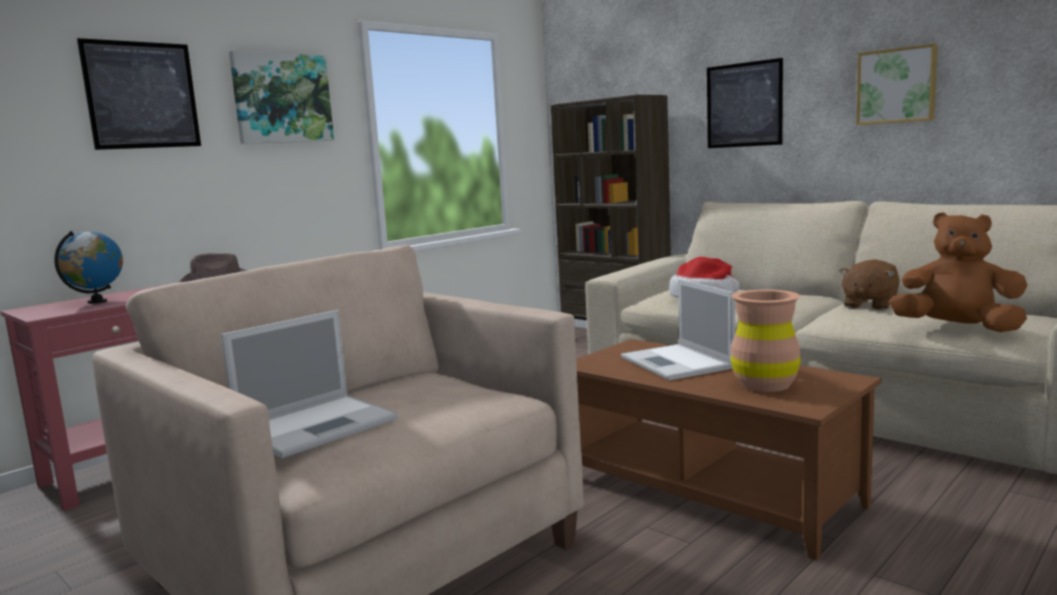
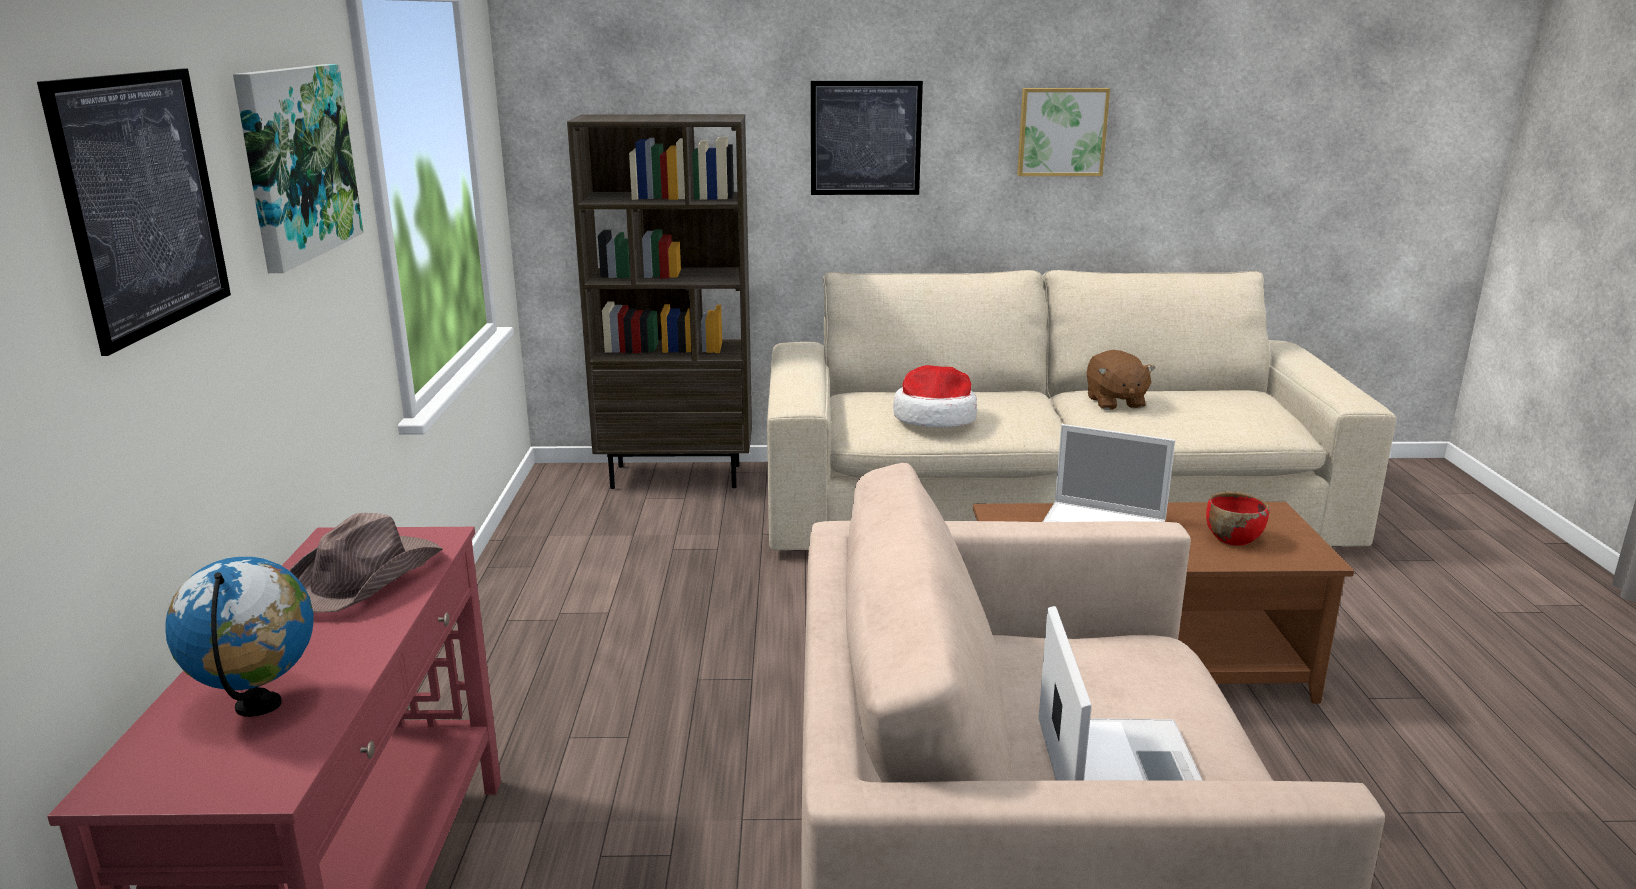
camera: 45 degrees left, 10 degrees up
(765, 384) = (1232, 538): brown vase -> red bowl
(957, 328) = (1240, 424): brown plush toy -> none

